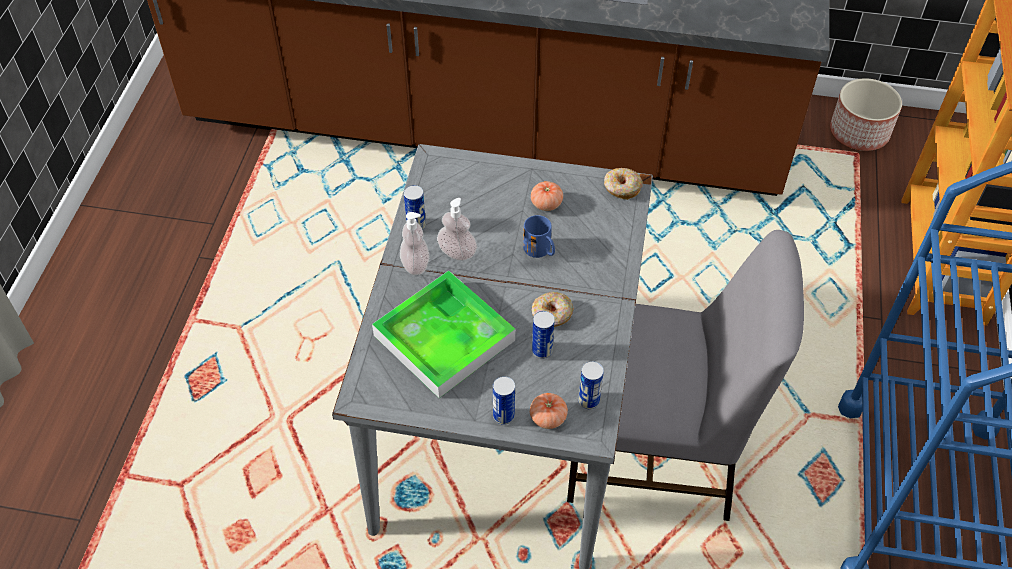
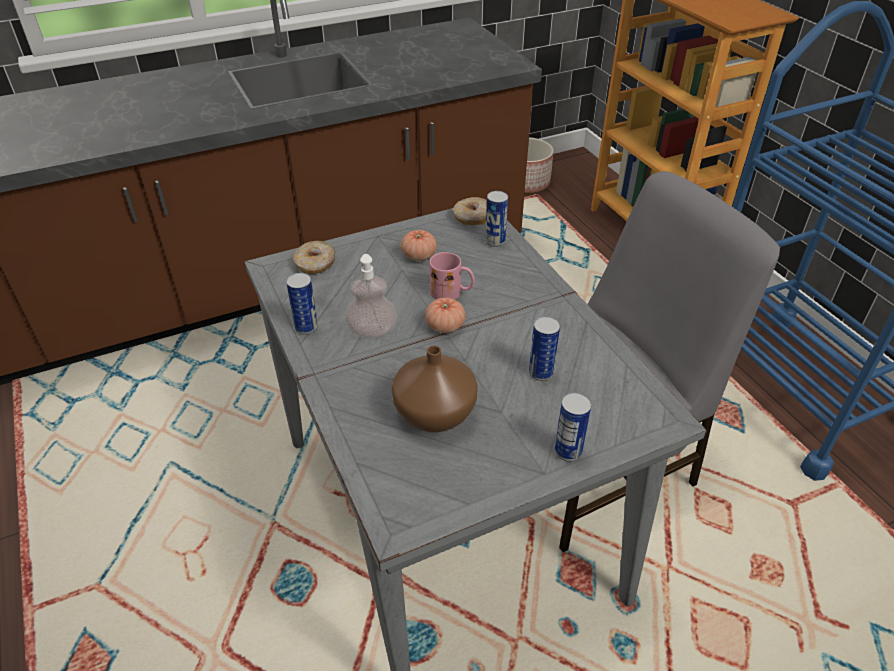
camera: 35 degrees left, 10 degrees down
(415, 264) = (338, 361): soap dispenser -> none
(444, 338) = (434, 412): tray -> brown vase
(541, 250) = (452, 292): blue mug -> pink mug
(548, 417) = (610, 428): tomato -> tomato (445, 326)
(551, 314) = (517, 338): donut -> donut (315, 264)
(588, 401) = (629, 392): can -> can (495, 241)

